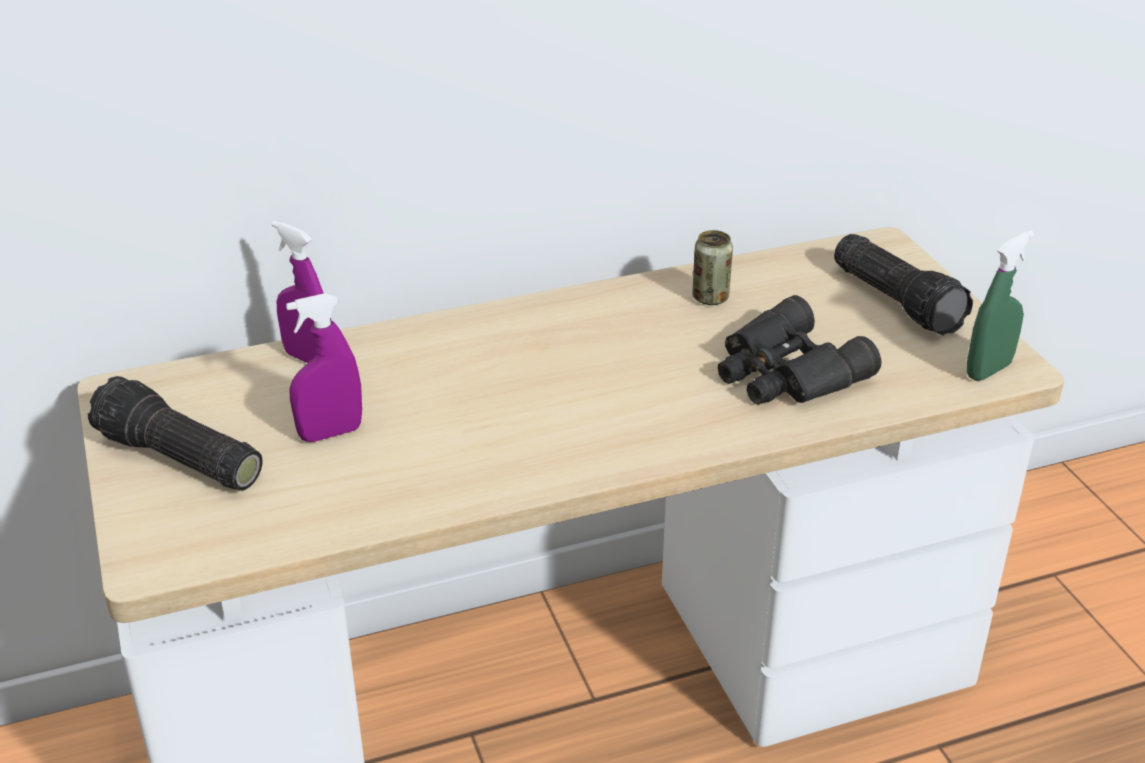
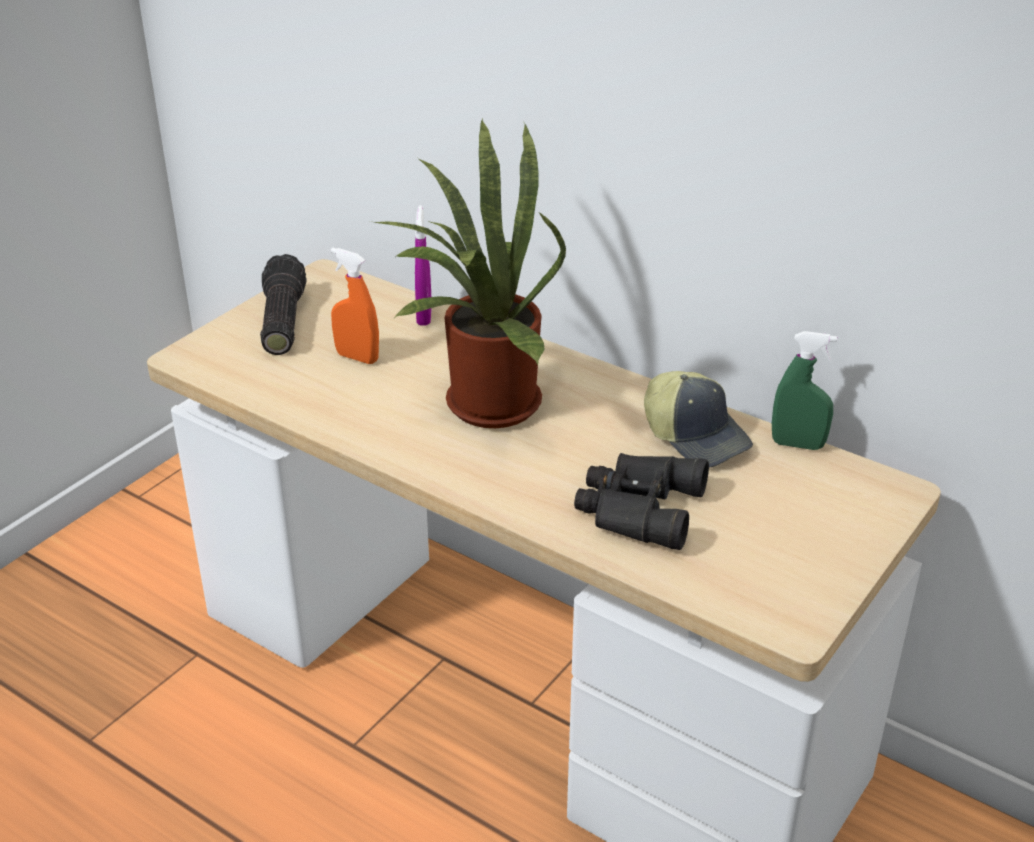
camera: 55 degrees right, 0 degrees up
(330, 433) = (357, 357): purple spray bottle -> orange spray bottle
(522, 388) = (483, 404): none -> potted plant
(710, 298) = (696, 436): can -> cap
(898, 300) = (818, 529): flashlight -> none
(988, 370) = (771, 613): green spray bottle -> green spray bottle (797, 444)

